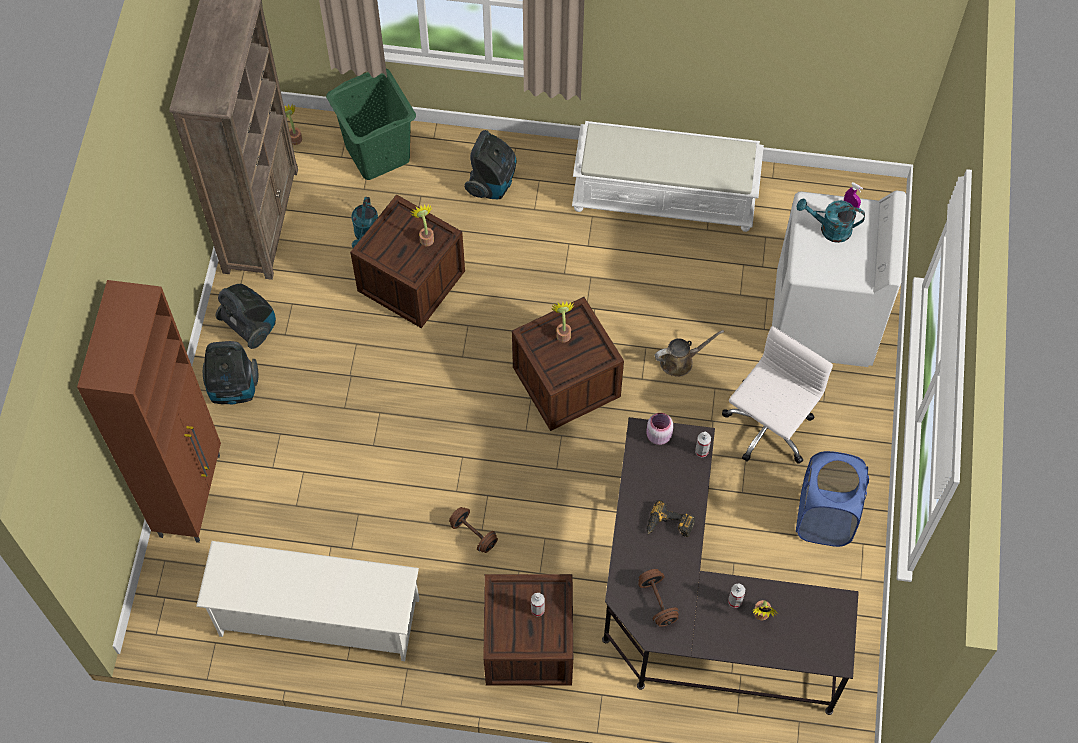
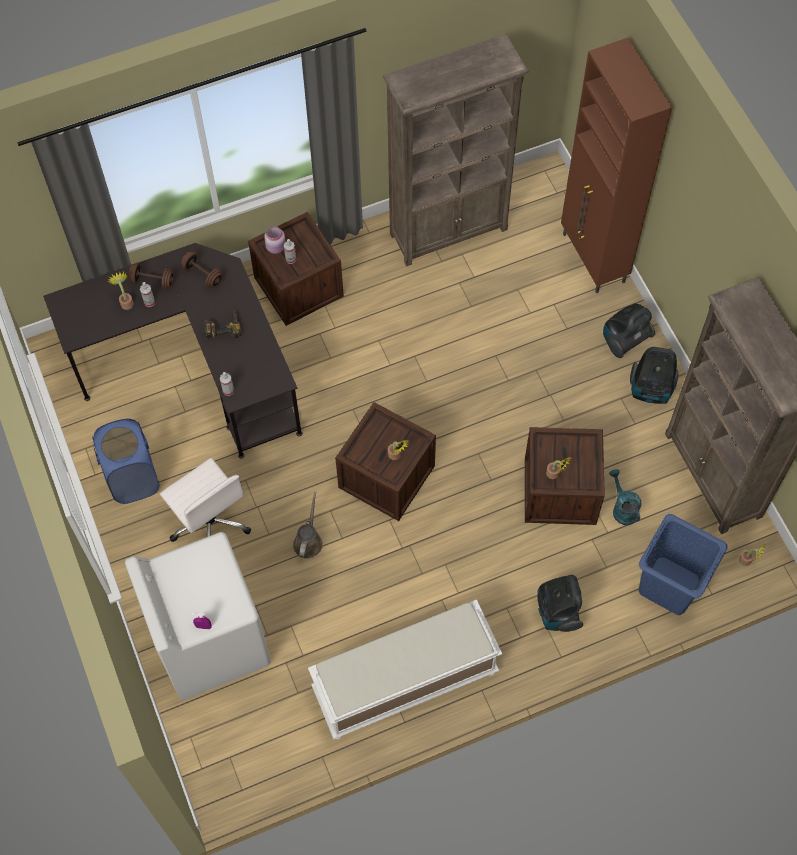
camera: 150 degrees right, 0 degrees up
(317, 617) = (449, 231): white shoe rack -> brown bookcase
(378, 153) = (670, 586): green laundry basket -> blue laundry basket
(473, 534) = (382, 334): brown dumbbell -> brown dumbbell (153, 281)
(658, 435) = (267, 385): pink jar -> pink jar (276, 247)
(680, 361) = (308, 541): brown watering can -> brown watering can turned 150 degrees clockwise
(767, 429) = (210, 523): white office chair -> white office chair turned 45 degrees counterclockwise
(829, 229) = (211, 595): turquoise watering can -> none

